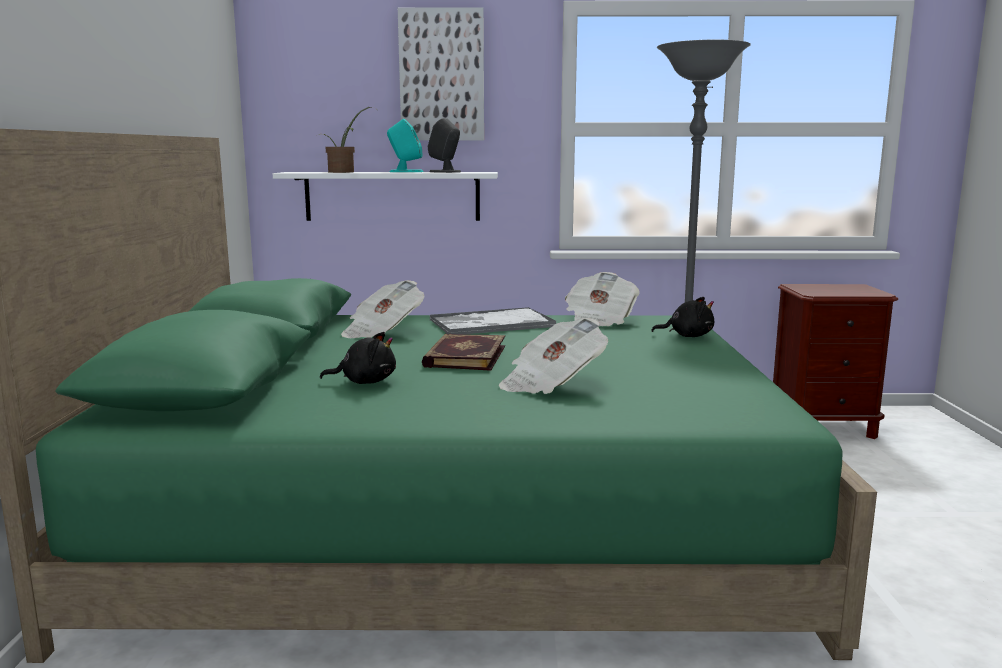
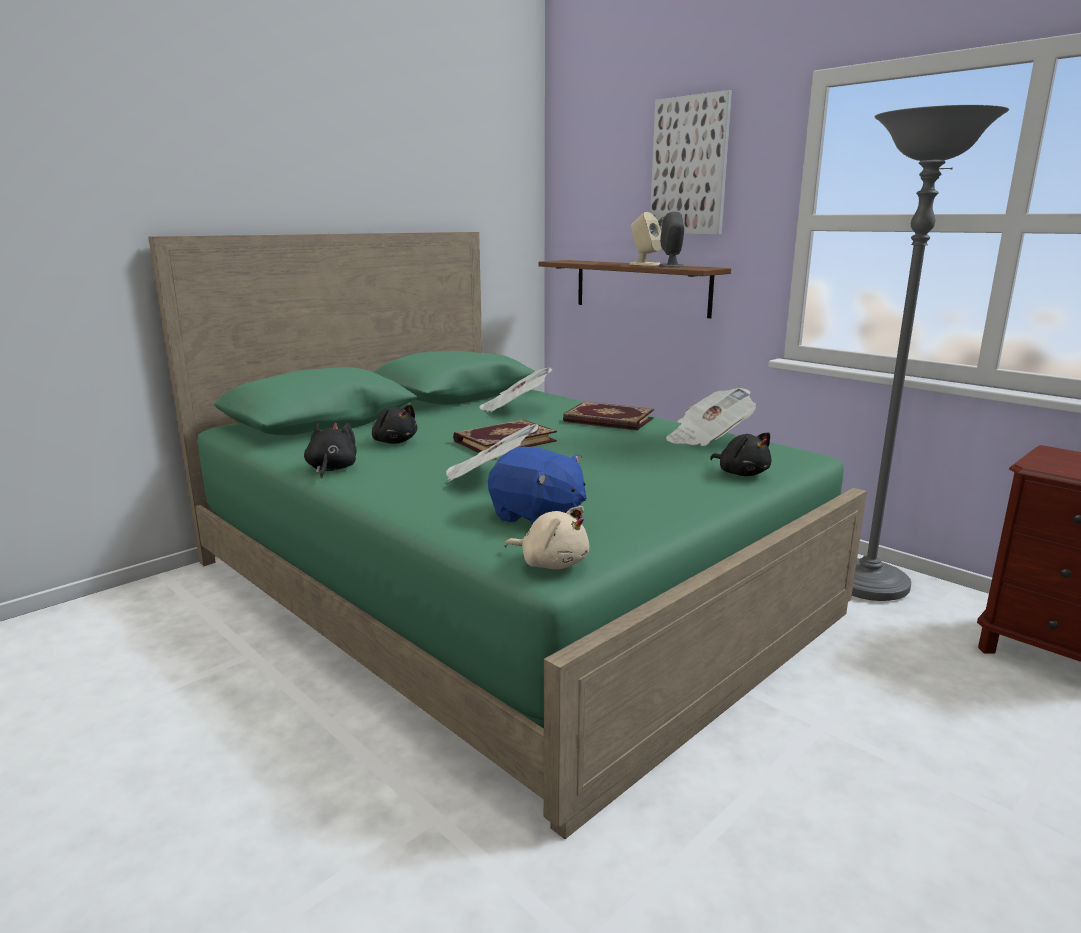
camera: 45 degrees right, 5 degrees up
(344, 172) = (592, 263): potted plant -> none
(390, 419) = (331, 469): none -> black plush toy
(392, 196) = (641, 287): white shelf -> brown shelf
(405, 171) = (644, 264): turquoise speaker -> beige speaker
(490, 324) = (608, 420): tray -> book
(676, 396) = (537, 517): none -> blue plush toy
(781, 419) = (551, 563): none -> beige plush toy

